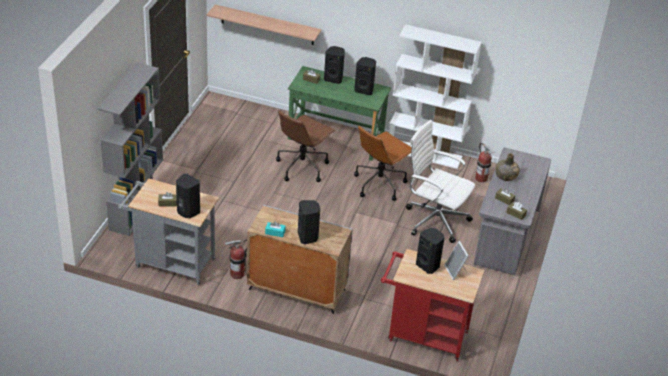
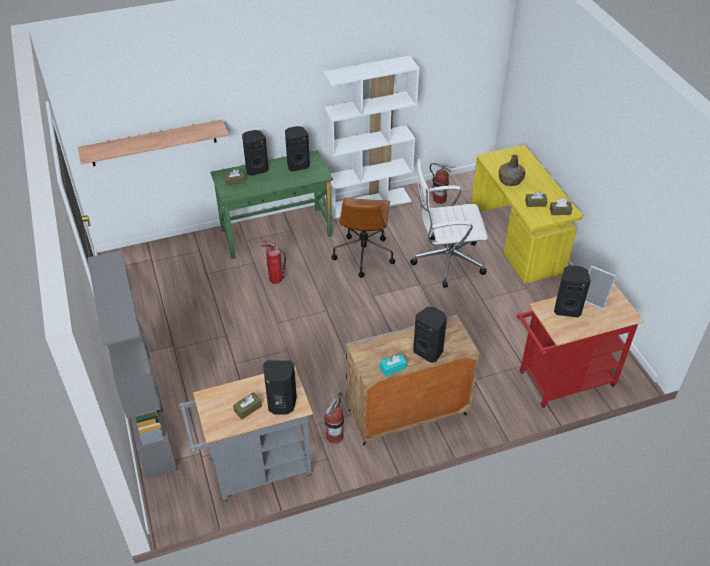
camera: 35 degrees left, 5 degrees up
(302, 166) = (276, 279): brown office chair -> fire extinguisher
(505, 237) = (517, 241): grey desk -> yellow desk

